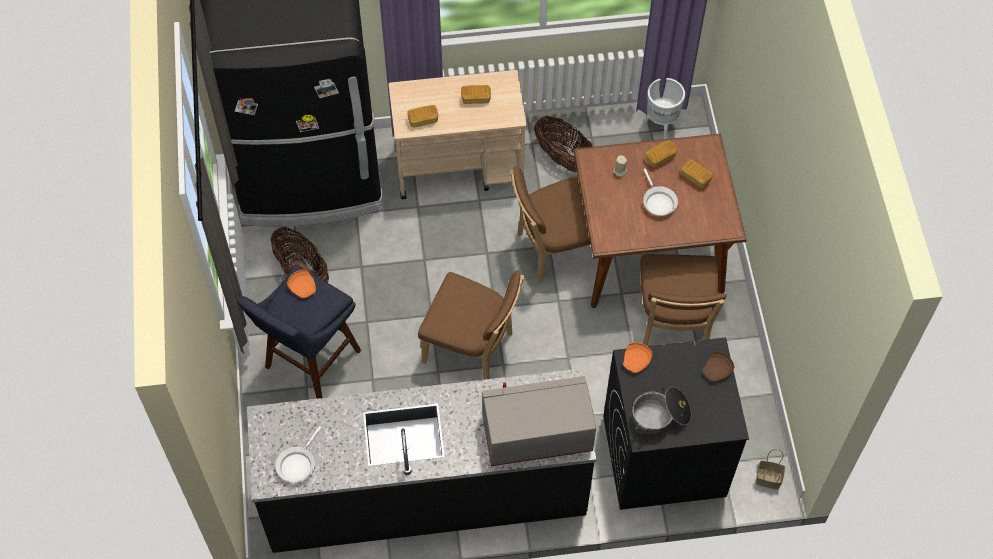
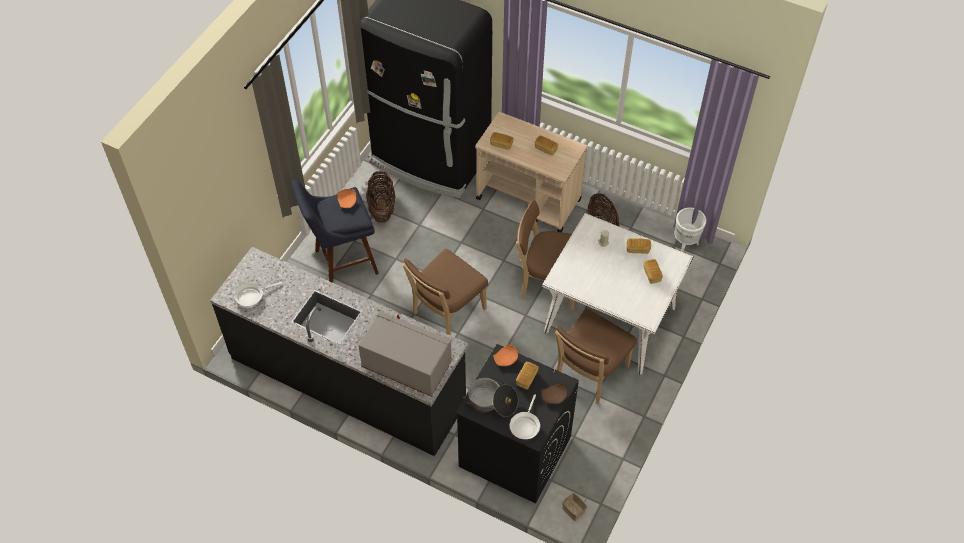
camera: 35 degrees right, 5 degrees down
(472, 349) = (446, 312): brown chair -> brown chair turned 75 degrees clockwise
(649, 252) = (610, 320): brown dining table -> white dining table
(658, 202) = (613, 275): white frying pan -> white frying pan (525, 425)
(674, 369) = (526, 378): none -> bread

